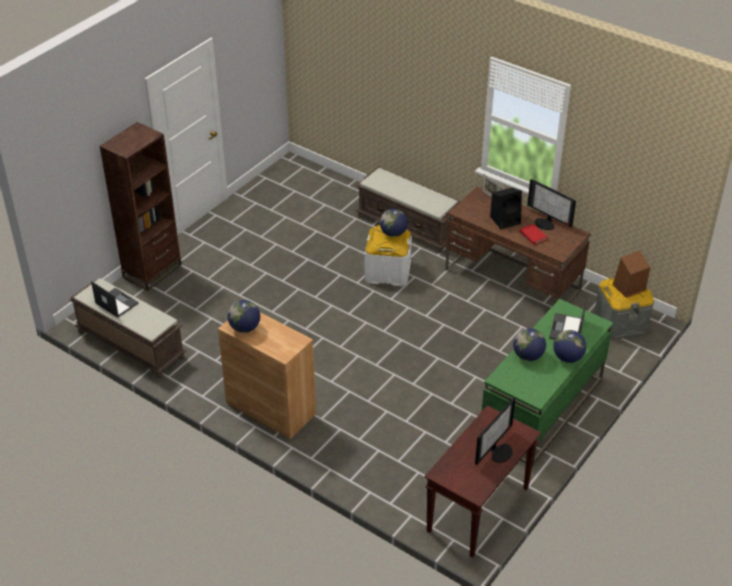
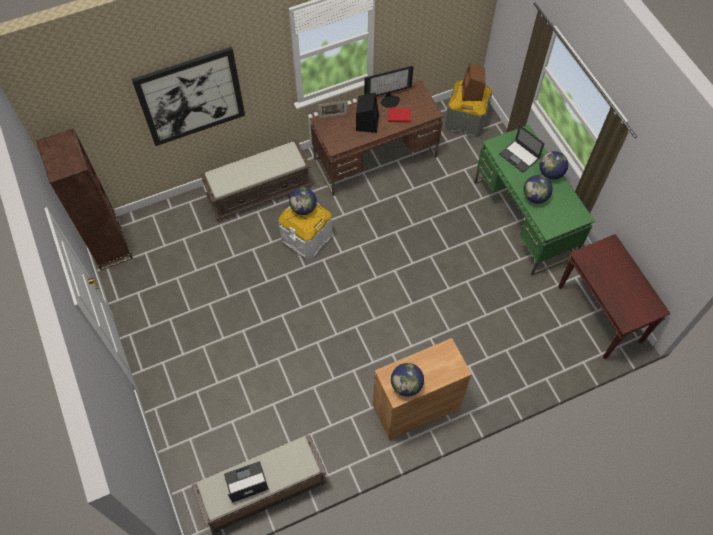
camera: 60 degrees left, 20 degrees up
(152, 271) = (172, 427): brown bookcase -> brown bookcase (110, 245)
(397, 85) = (191, 97): none -> picture
(499, 451) = (622, 271): monitor -> none

